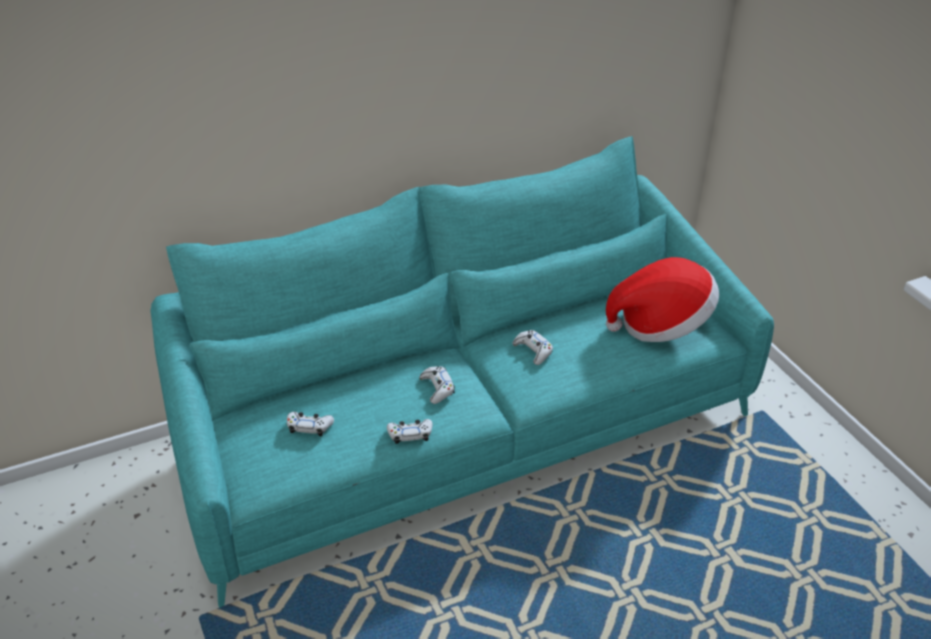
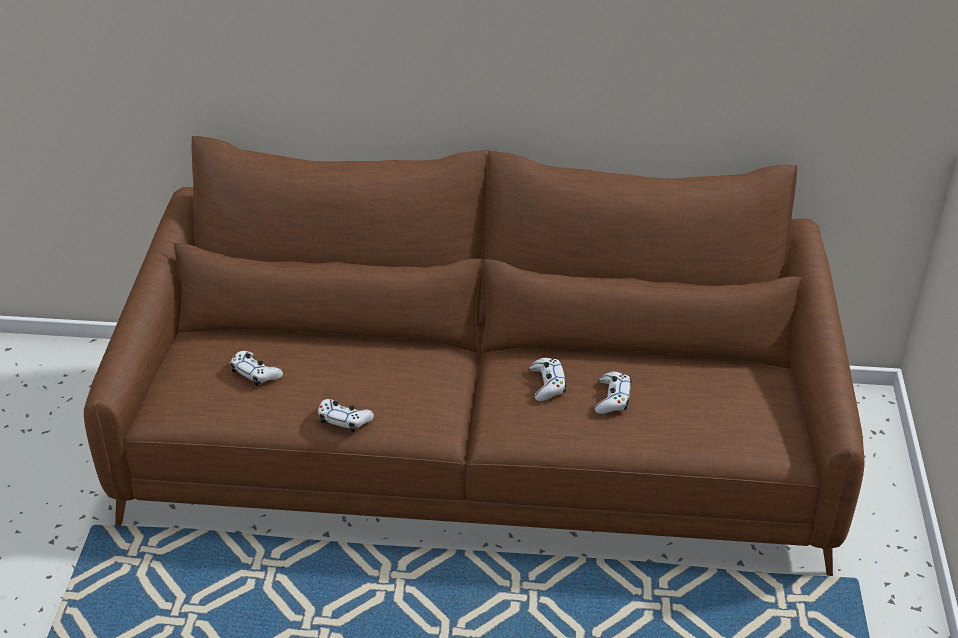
camera: 30 degrees right, 0 degrees up
(437, 388) = (411, 384): white game controller -> white game controller (612, 398)
(464, 430) = (479, 455): turquoise sofa -> brown sofa
(661, 324) = (724, 410): hat -> none

